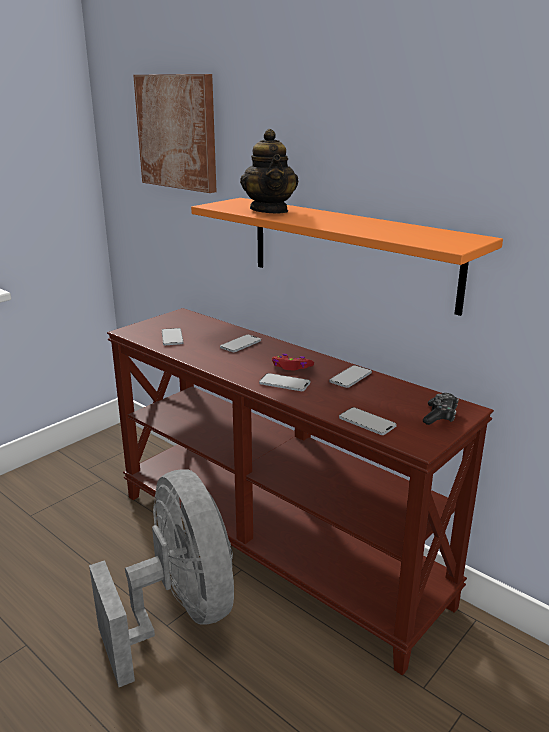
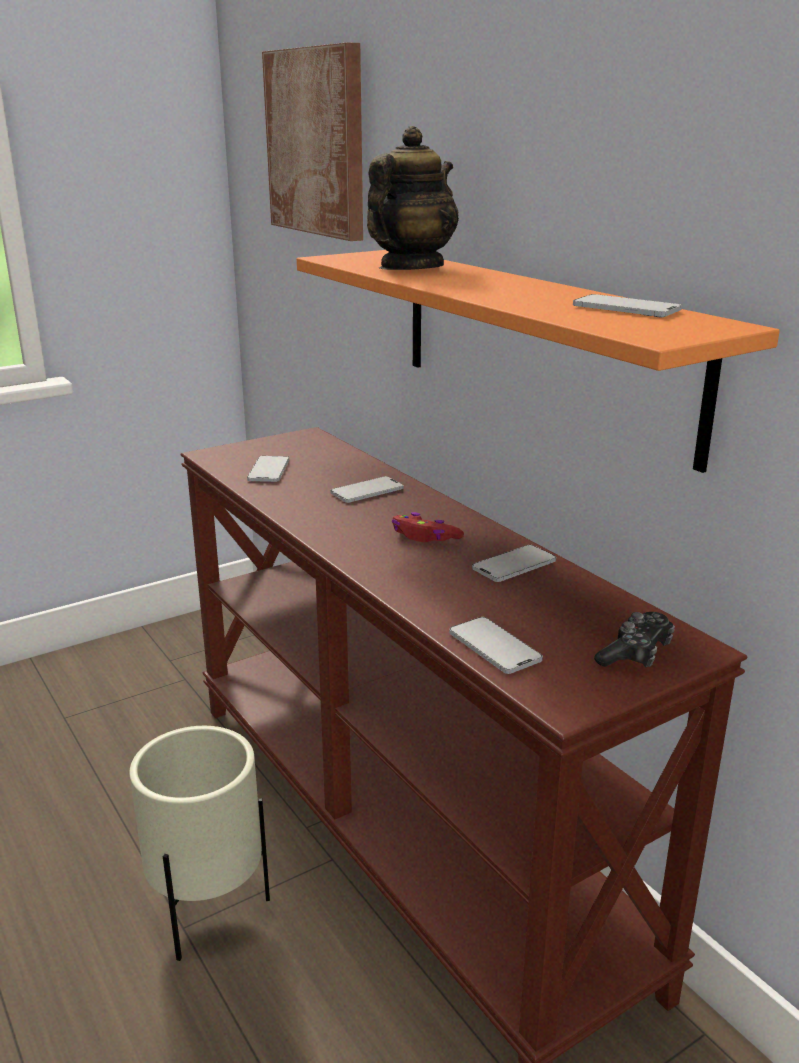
camera: 15 degrees right, 0 degrees up
(179, 613) = (208, 912): grey fan -> beige planter
(270, 210) = (410, 268): teapot -> teapot turned 150 degrees counterclockwise
(284, 383) = (396, 562): phone -> phone (626, 308)

